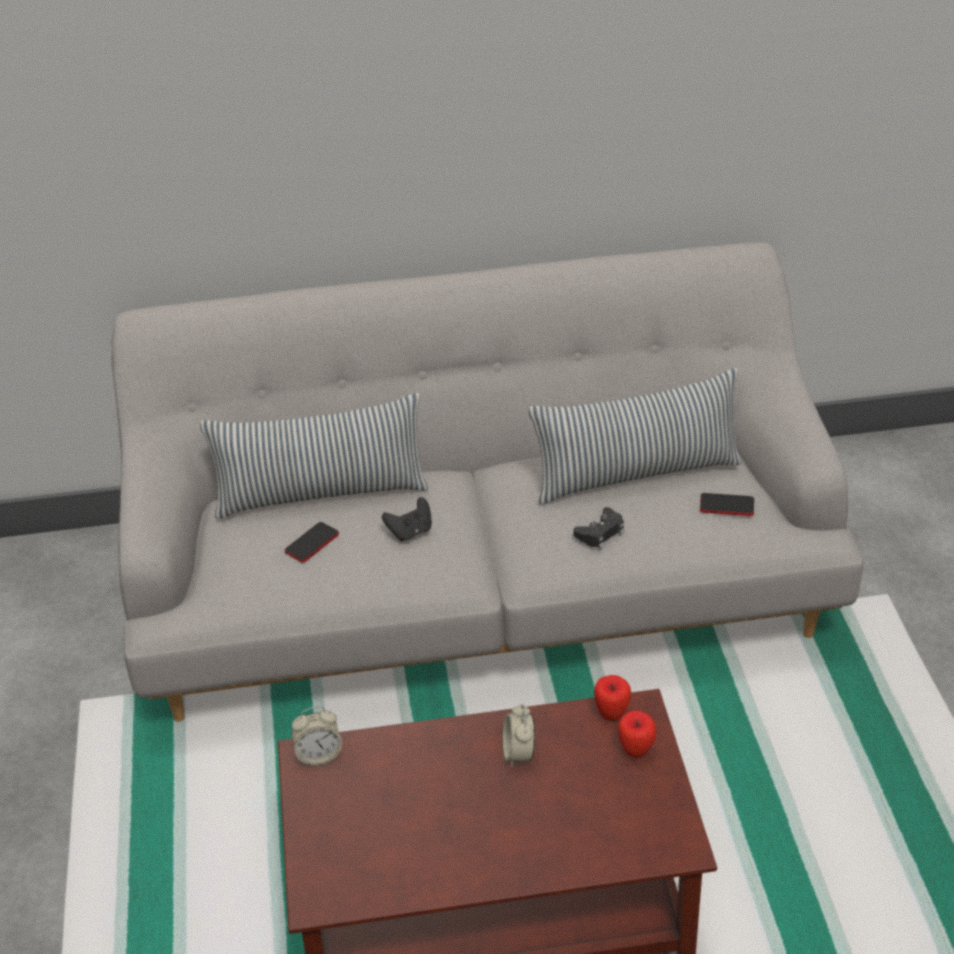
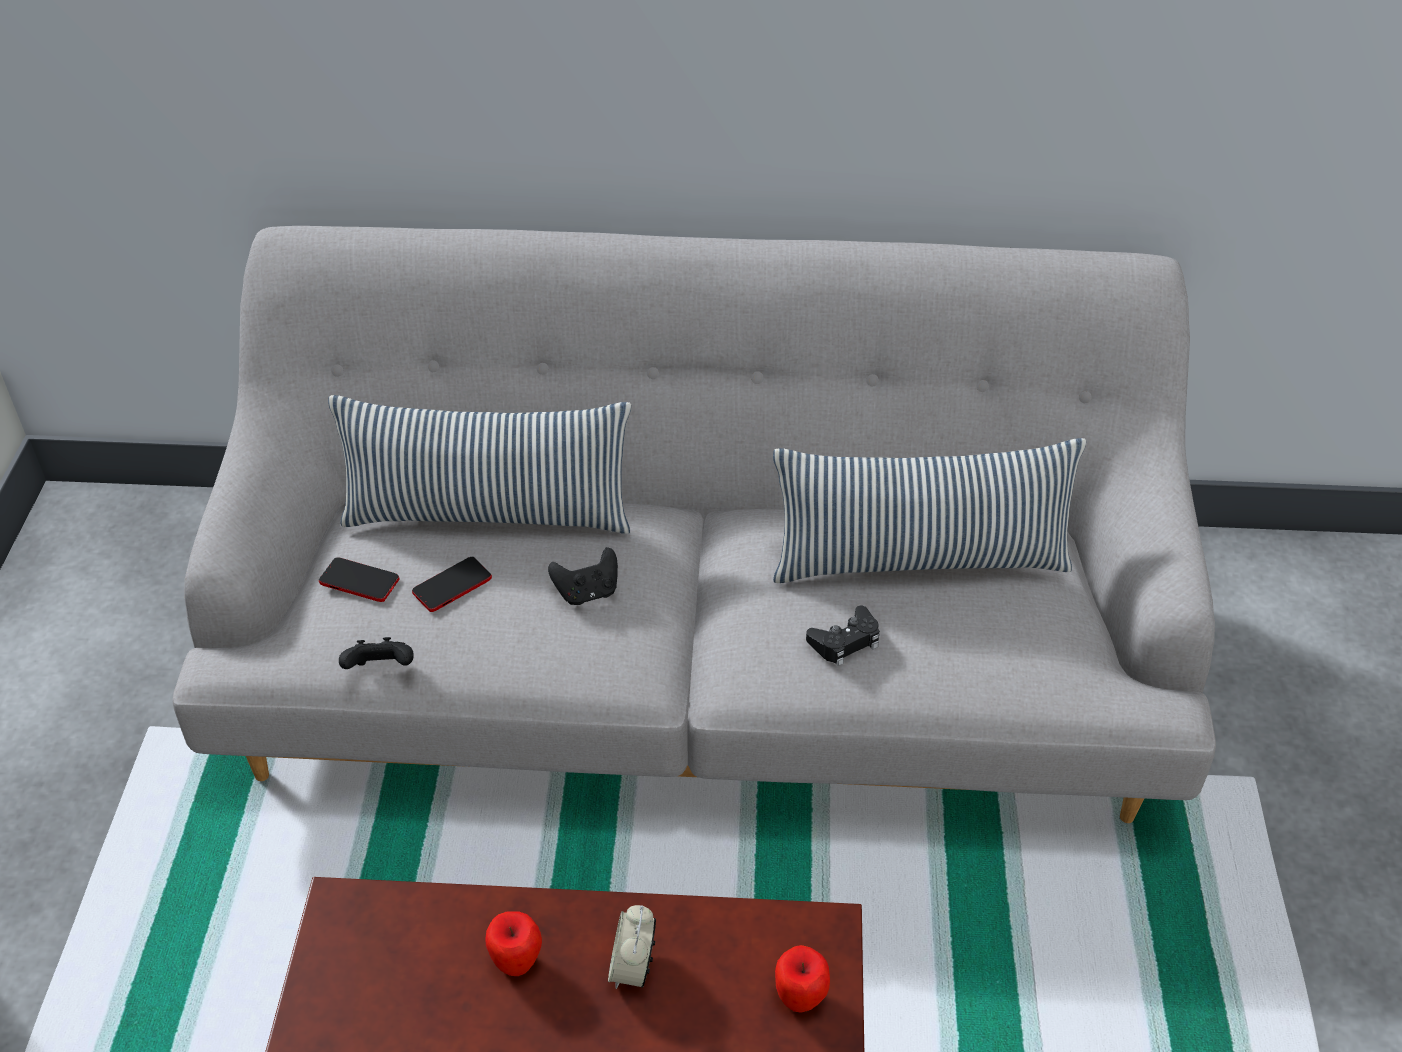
camera: 10 degrees right, 5 degrees up
(279, 605) = (381, 669): none -> black game controller
(319, 754) = (359, 911): alarm clock -> none
(611, 713) = (782, 931): apple -> apple (516, 963)
(726, 505) = (1034, 631): phone -> phone (359, 581)

